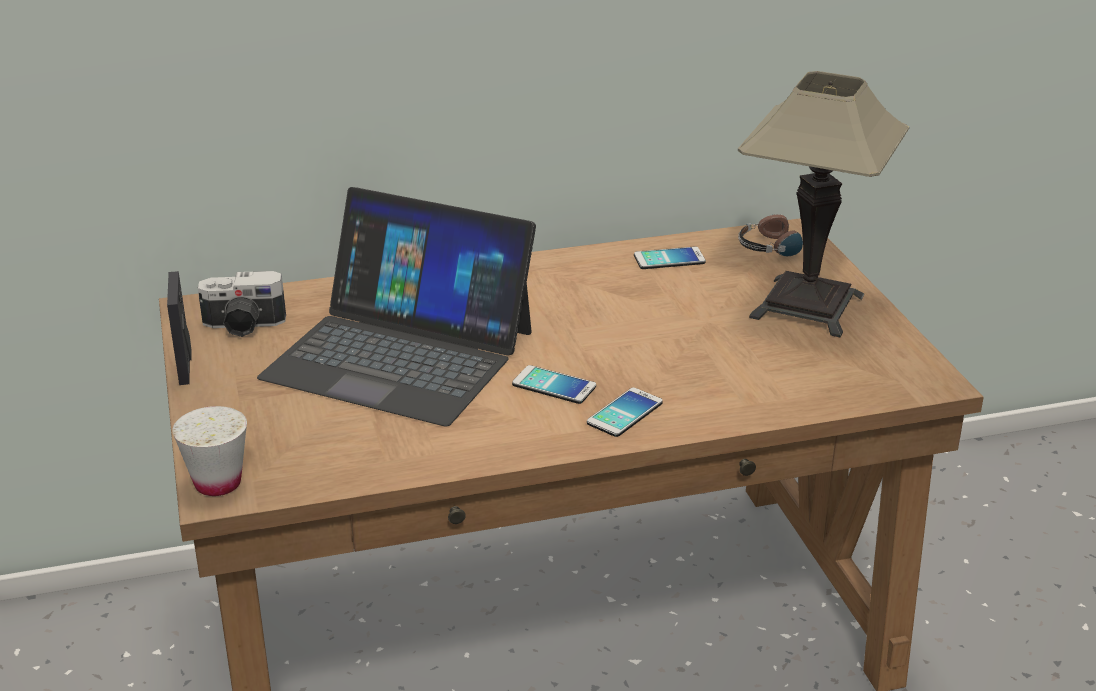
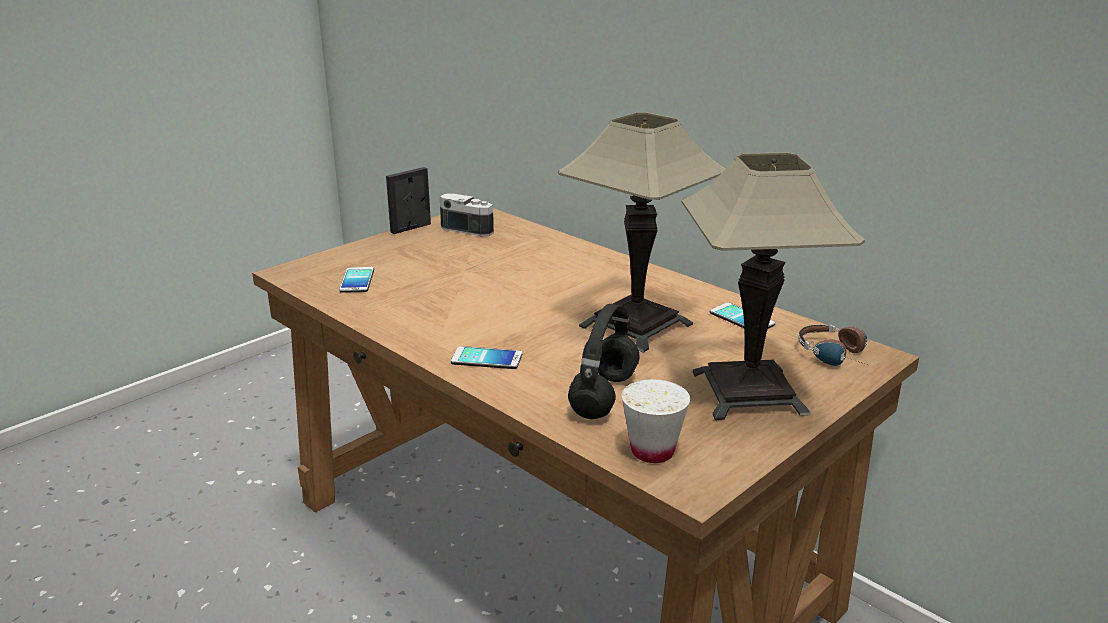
camera: 60 degrees right, 5 degrees down
(218, 483) = (298, 269): white cup -> white cup (652, 451)
(243, 326) = (471, 227): camera -> camera turned 150 degrees clockwise
(400, 354) = (486, 272): laptop -> none
(554, 386) = (498, 326): phone -> phone (357, 280)
(629, 312) = (636, 325): none -> table lamp
(755, 373) = (603, 395): none -> black headphones

